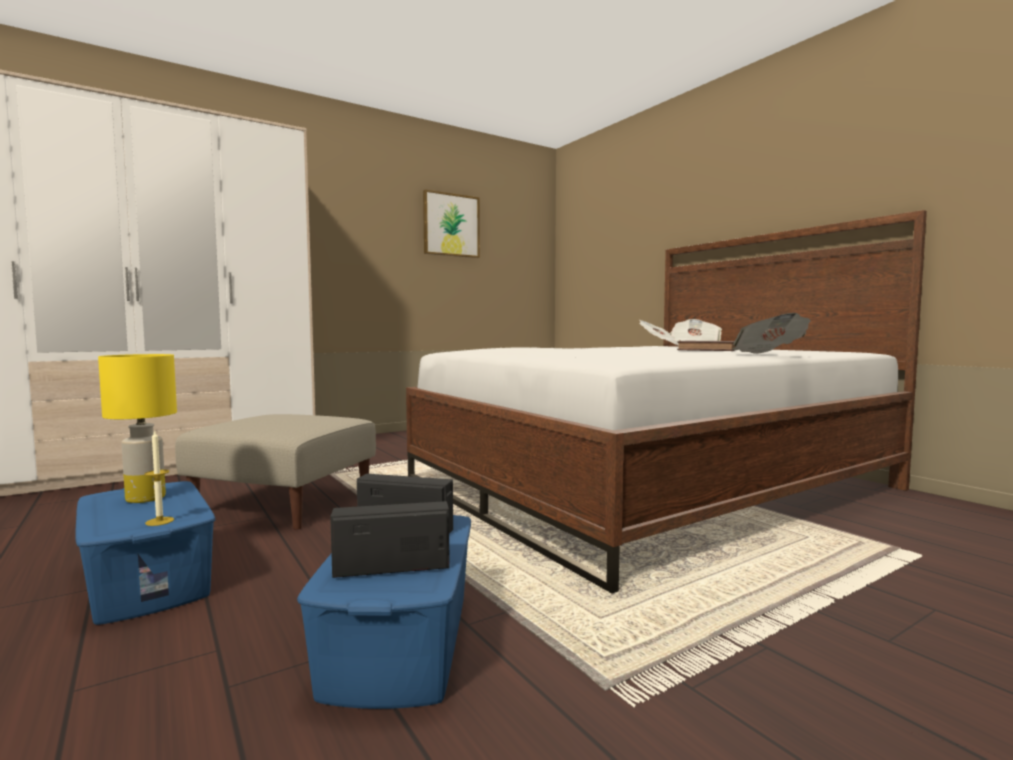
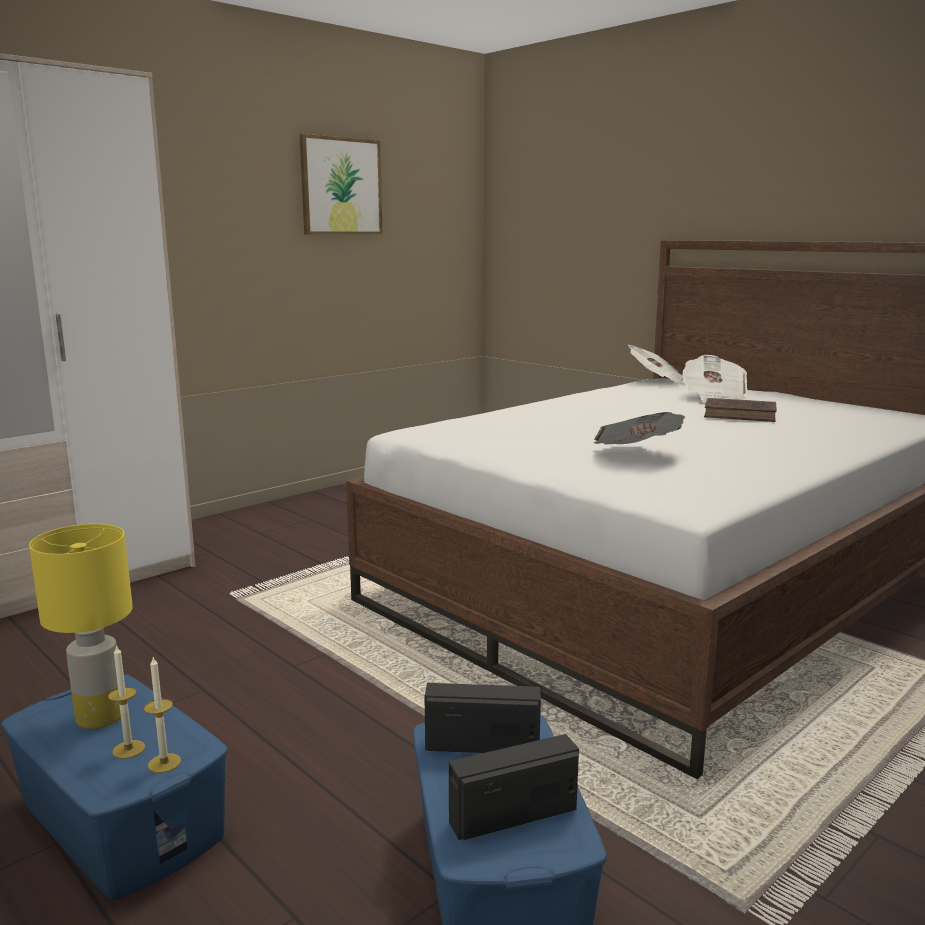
camera: 10 degrees left, 10 degrees up
(144, 514) = (128, 749): none -> candle
(283, 503) = (208, 663): beige ottoman -> none
(768, 355) = (833, 446): newspaper -> newspaper (636, 454)

